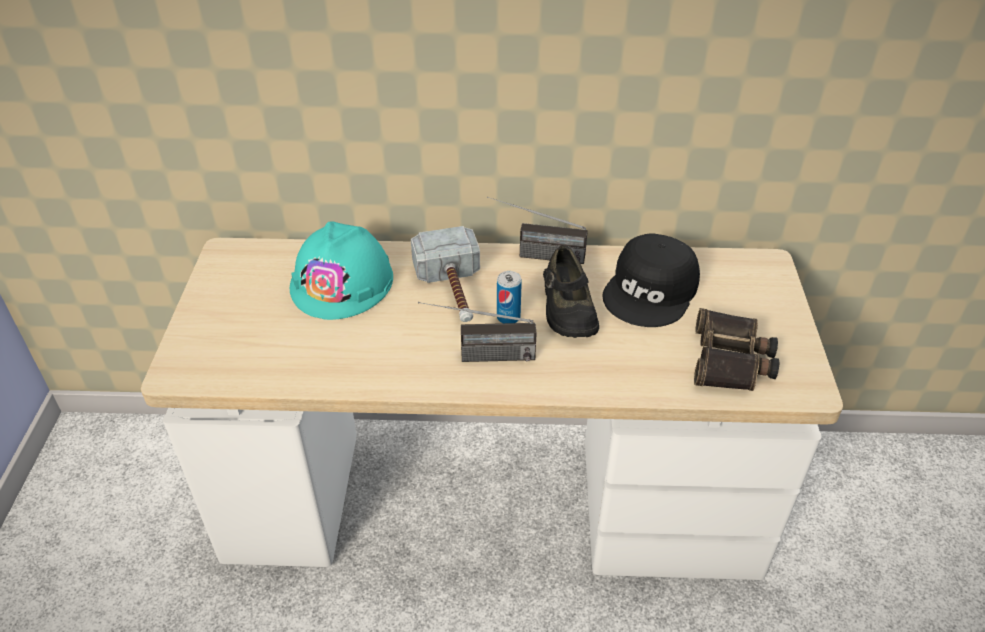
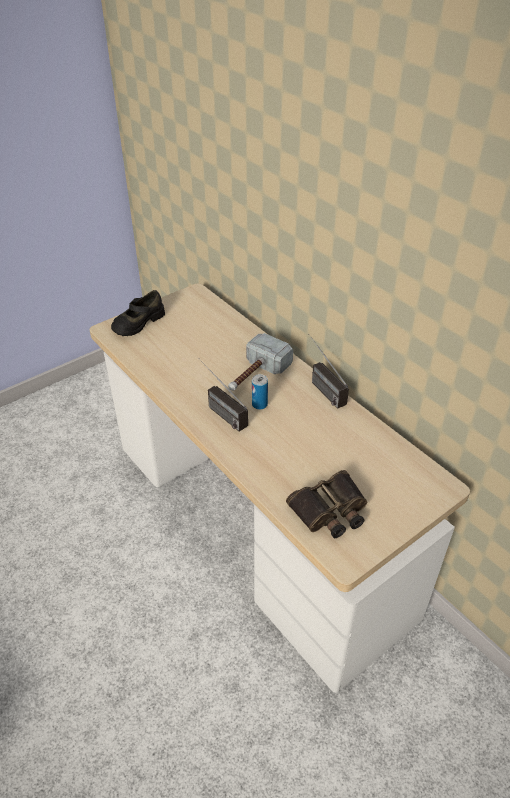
camera: 50 degrees right, 0 degrees up
(342, 282) = (218, 337): turquoise hard hat -> none
(567, 308) = (293, 422): black shoe -> black shoe (138, 322)
(652, 291) = (349, 447): black cap -> none

